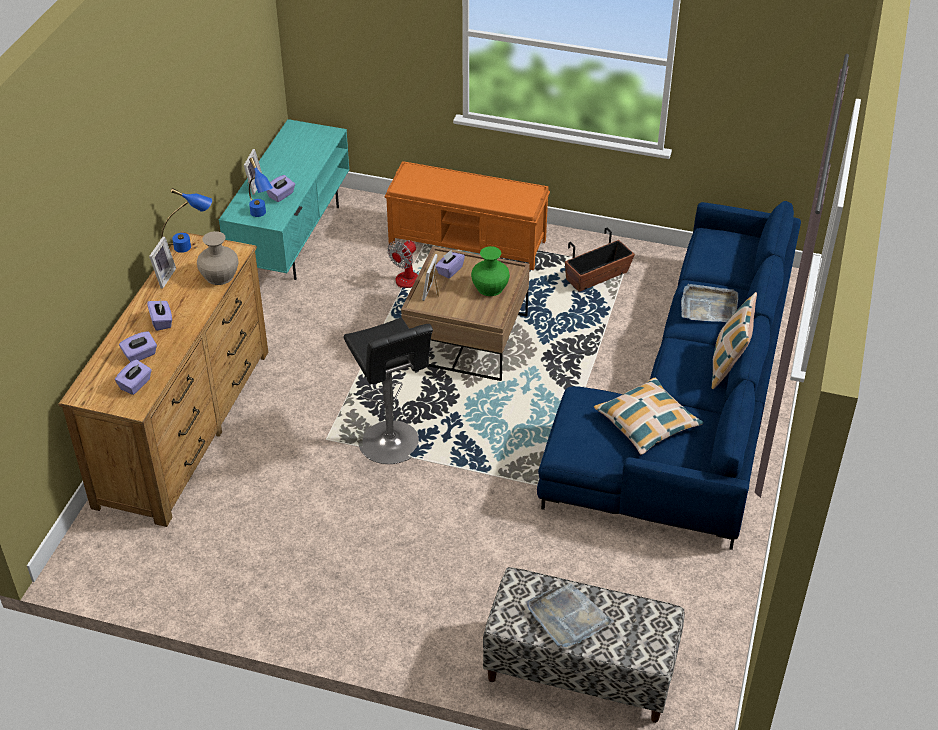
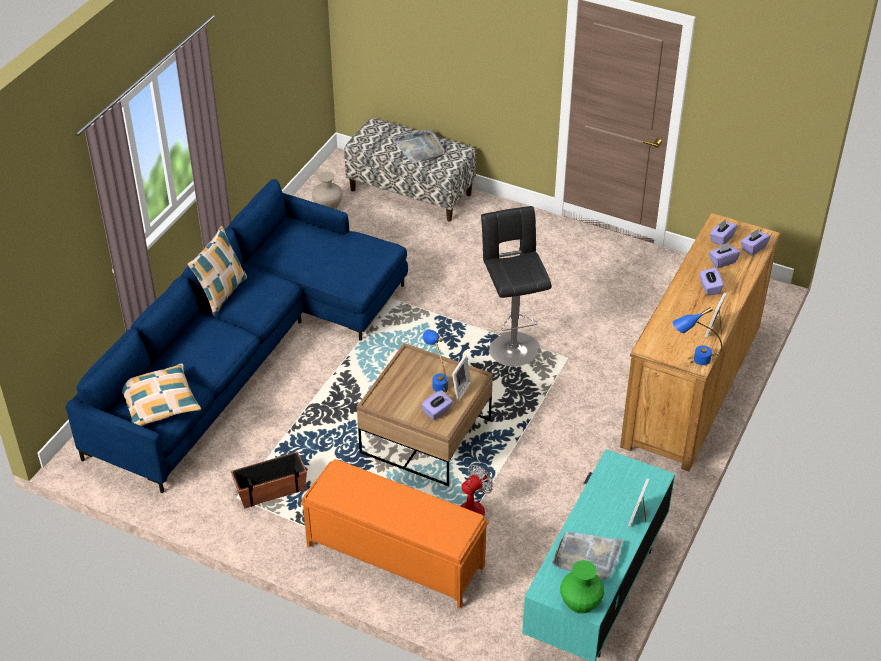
camera: 170 degrees left, 0 degrees up
(219, 276) = (662, 325): beige vase -> beige vase (328, 205)
(261, 216) = (628, 471): blue table lamp -> blue table lamp (437, 381)
(281, 195) = (606, 497): purple tissue box -> purple tissue box (753, 248)
(490, 287) = (402, 387): green vase -> green vase (580, 601)
(647, 422) = (312, 258): pillow -> pillow (159, 402)
(708, 306) = (207, 345): grey tray -> grey tray (587, 557)

